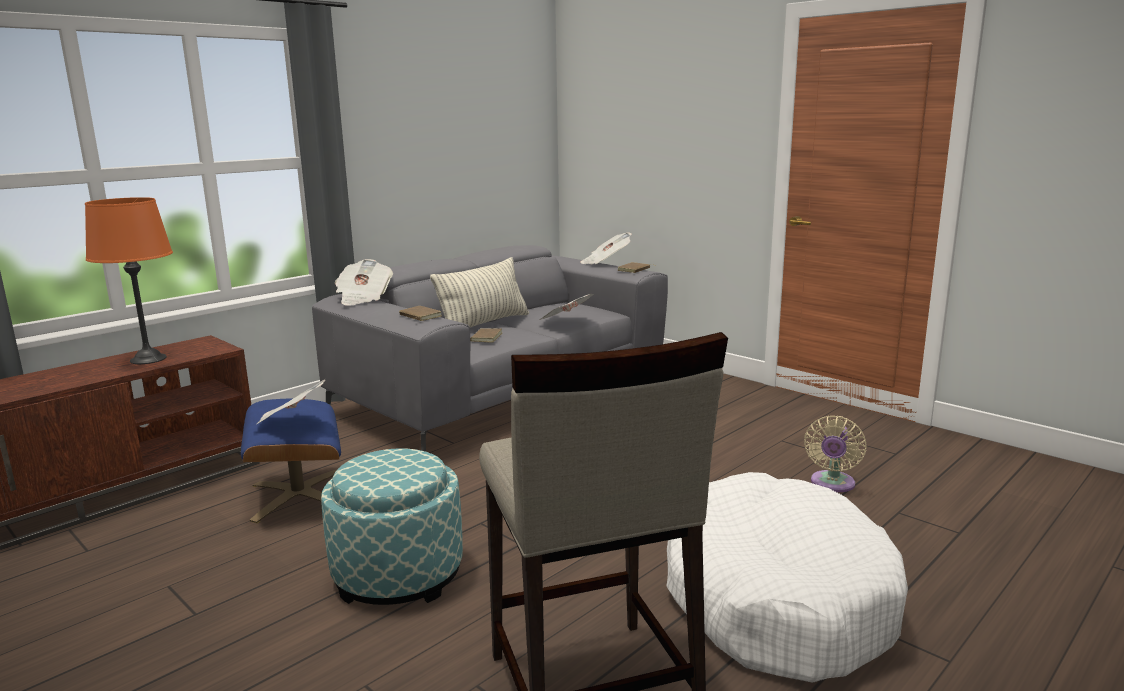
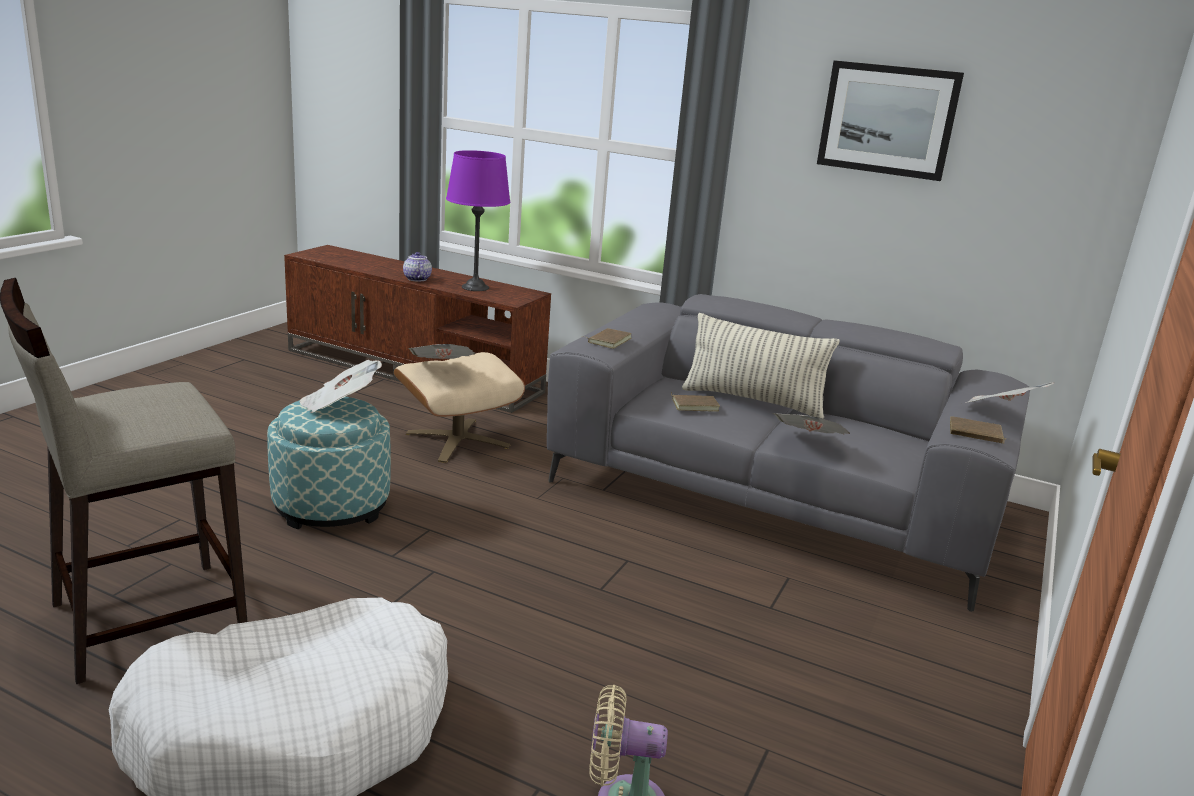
camera: 70 degrees right, 5 degrees up
(70, 381) = (416, 279): none -> teapot
(148, 359) = (475, 287): orange table lamp -> purple table lamp
(298, 495) = (457, 439): blue ottoman -> beige ottoman
(363, 298) = (660, 314): newspaper -> newspaper (339, 405)
(433, 105) = (887, 120): none -> picture

